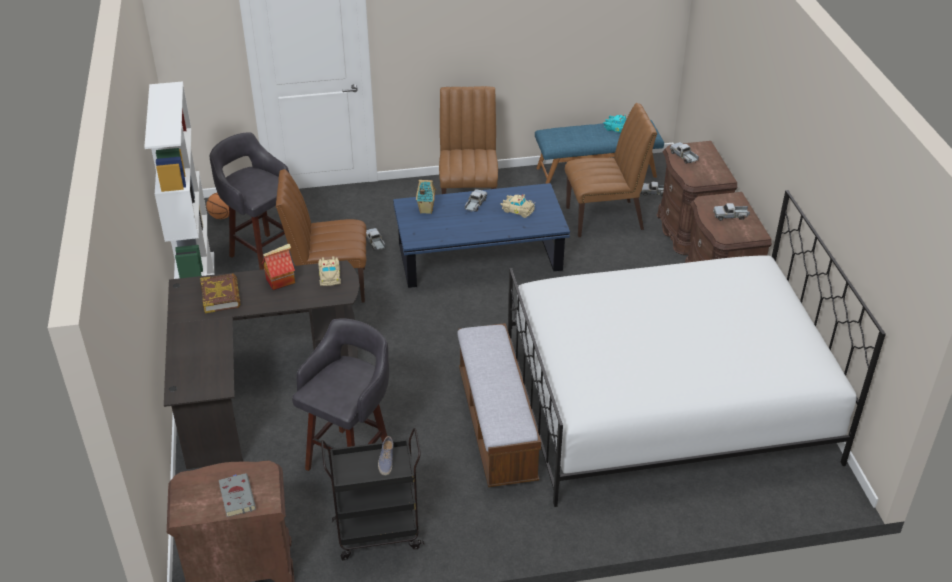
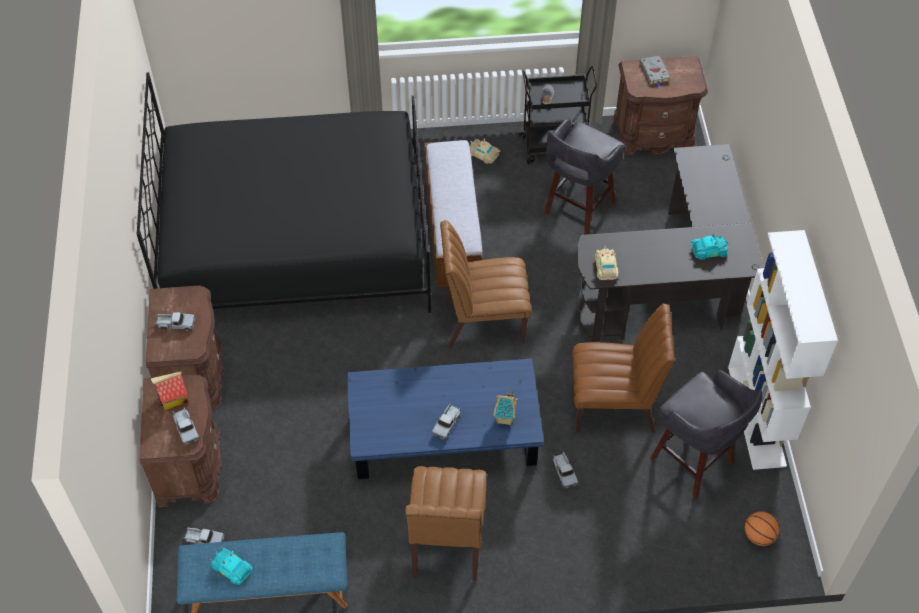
camera: 175 degrees left, 15 degrees up
(221, 296) = (708, 250): book -> turquoise toy car
(280, 280) = (653, 266): toy house -> toy house (173, 399)
(517, 210) = (399, 411): beige toy car -> beige toy car (483, 155)
(604, 219) = (284, 494): brown chair -> brown chair (484, 322)
(668, 403) = (296, 241): white bed -> black bed

